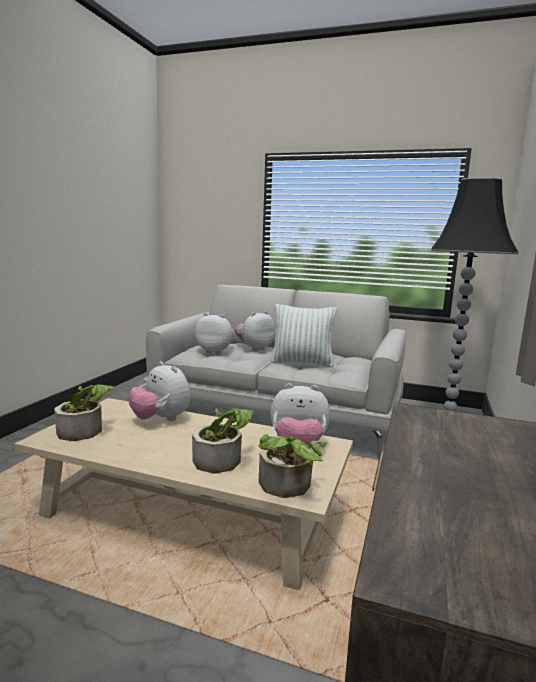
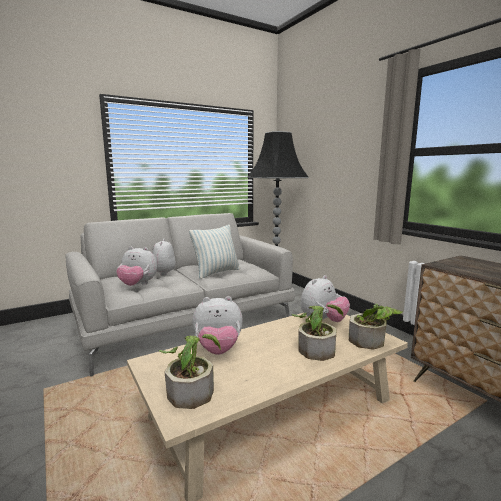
camera: 50 degrees left, 0 degrees up
(215, 351) = (138, 285): plush toy -> plush toy turned 135 degrees counterclockwise

